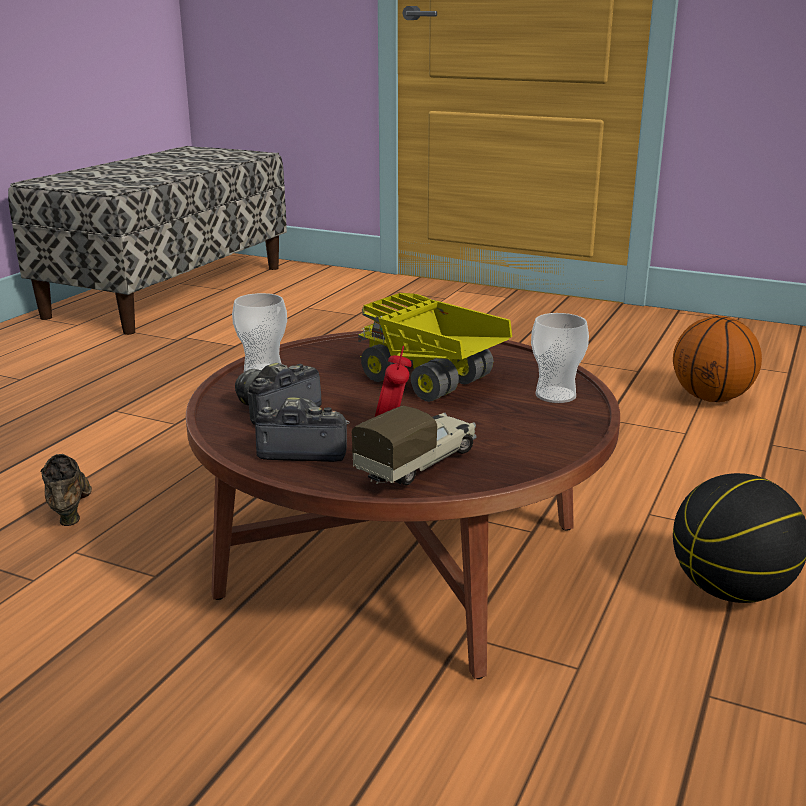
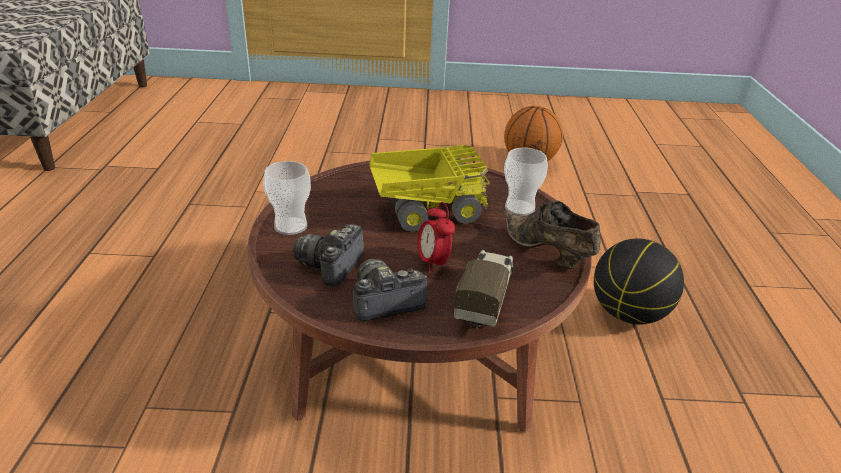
camera: 25 degrees left, 10 degrees up
(69, 509) = (112, 365): brown shoe -> brown shoe (547, 253)
(431, 381) = (425, 211): toy truck -> toy truck turned 150 degrees clockwise

